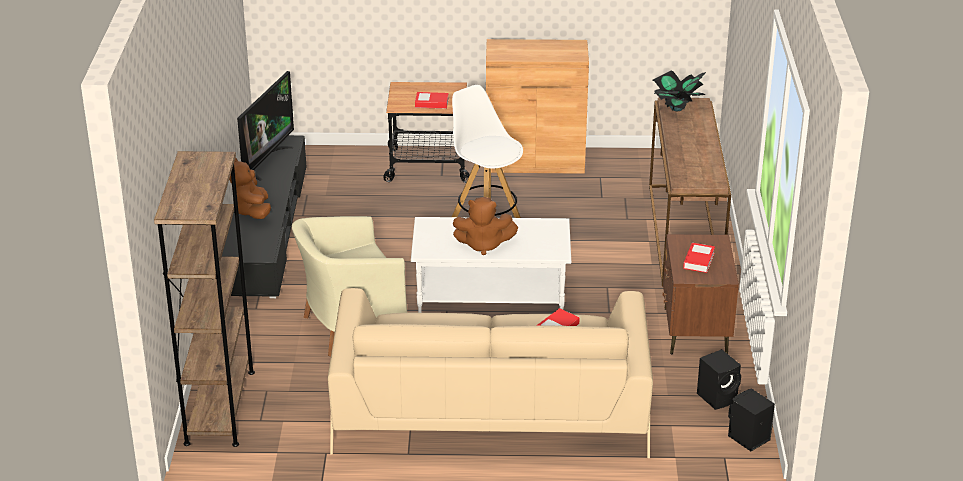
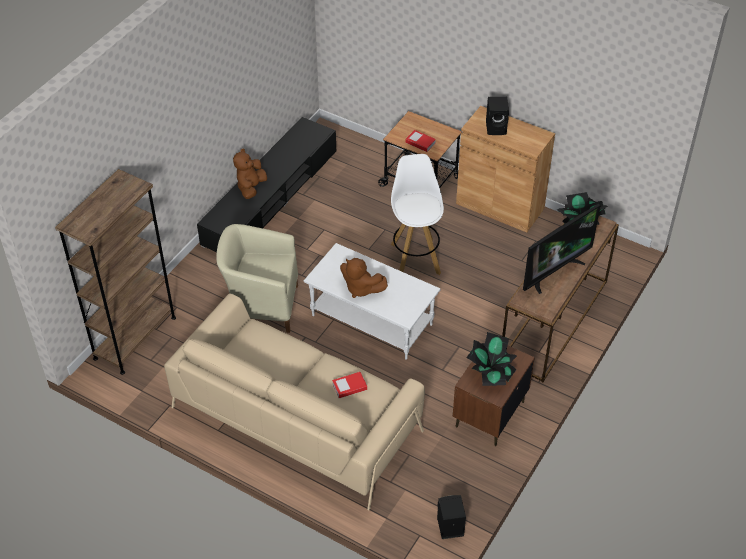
camera: 30 degrees right, 15 degrees up
(265, 161) = (292, 145): television -> television (554, 272)
(698, 261) = (491, 372): book -> potted plant
(718, 397) = (458, 481): black speaker -> black speaker (497, 128)

